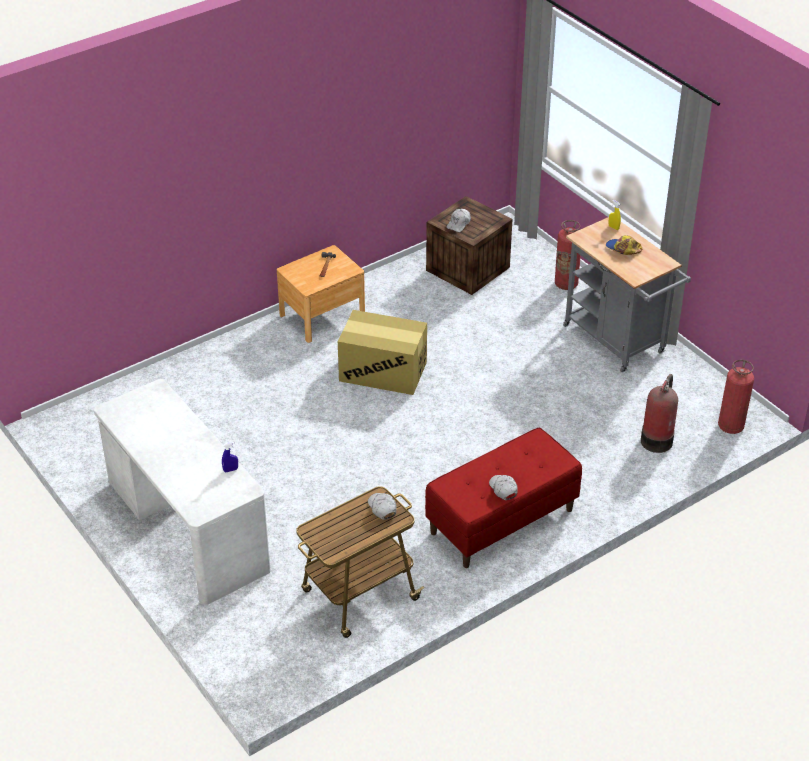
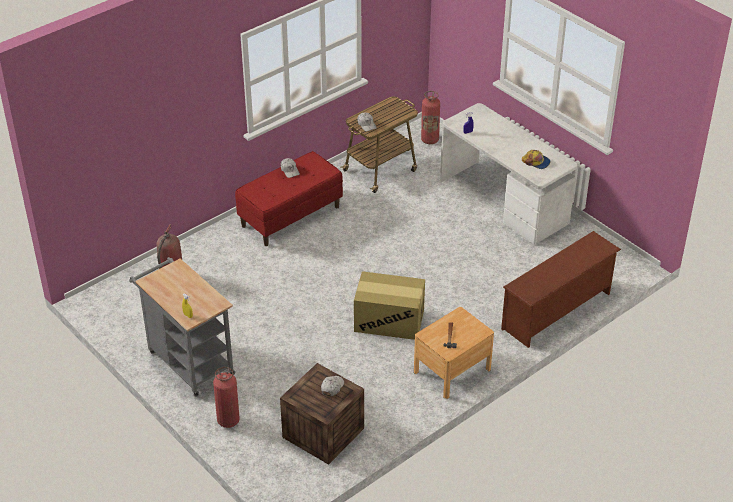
camera: 175 degrees right, 0 degrees up
(179, 370) = (557, 312): none -> brown shoe rack
(623, 249) = (183, 293): cap -> cap (536, 162)
(730, 426) = (111, 292): fire extinguisher -> fire extinguisher (430, 140)

